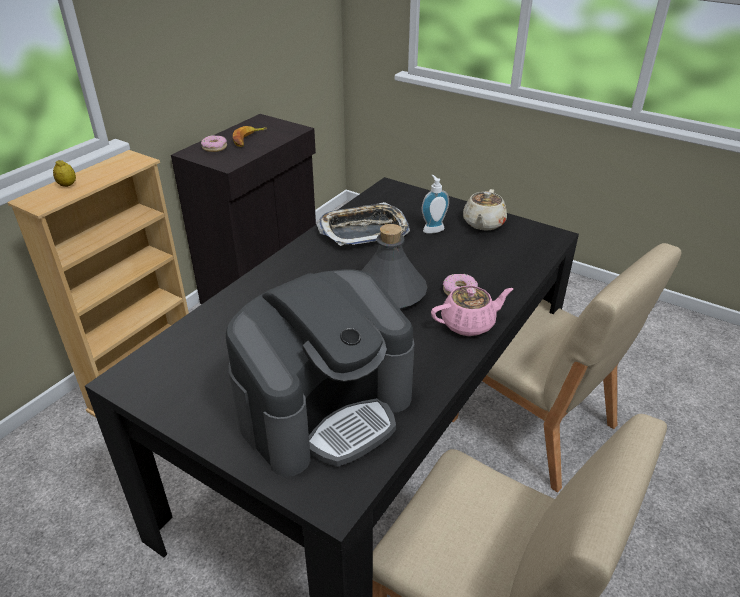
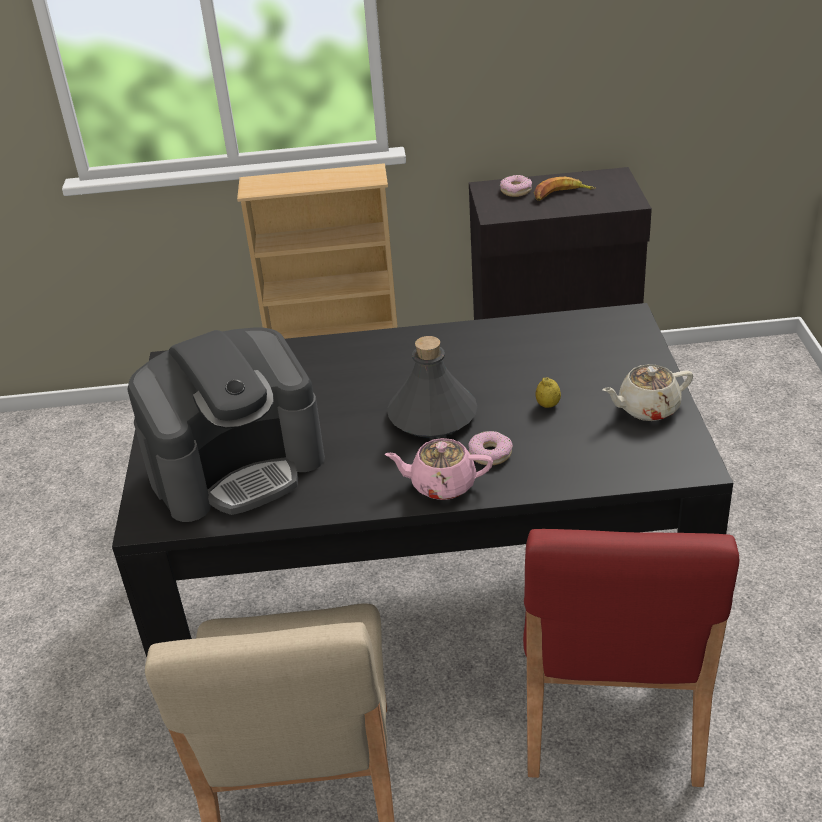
camera: 55 degrees right, 0 degrees up
(67, 185) = (291, 179): lemon -> lemon (548, 405)
(325, 408) = (237, 466): coffee machine -> coffee machine turned 45 degrees counterclockwise
(364, 230) = (518, 348): tray -> none
(432, 229) = (584, 383): soap dispenser -> none
(469, 324) = (441, 485): pink teapot -> pink teapot turned 150 degrees clockwise
(533, 424) = (610, 706): beige chair -> red chair

